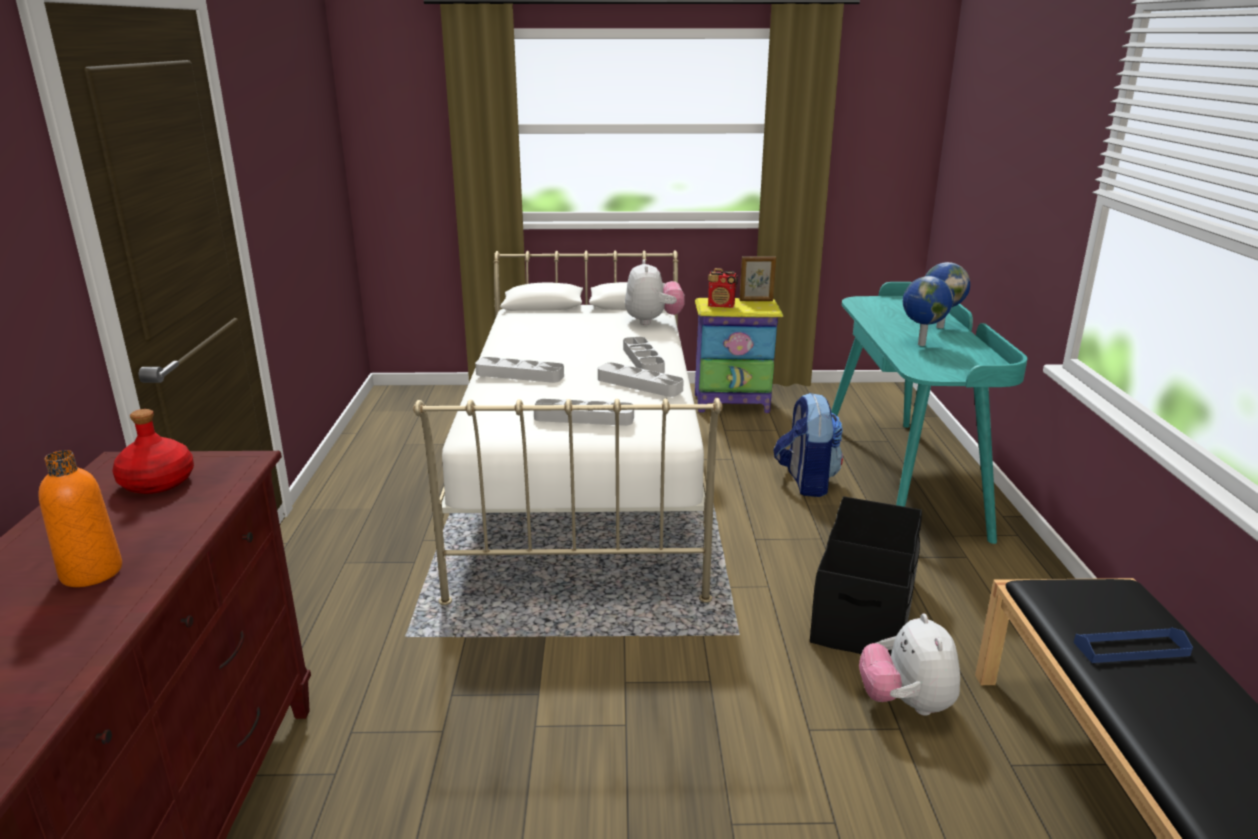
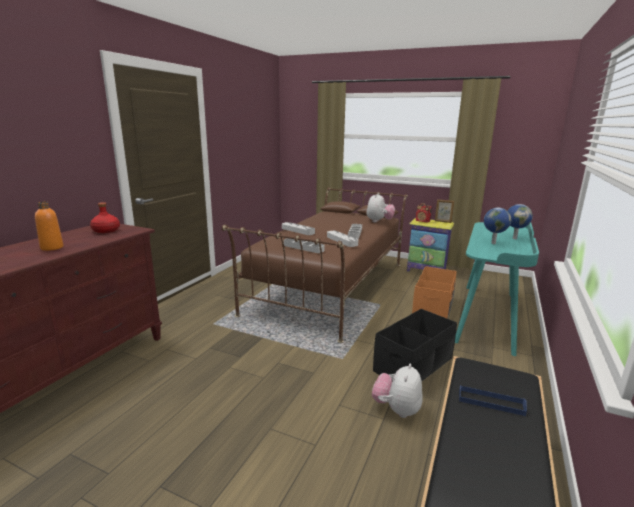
camera: 25 degrees right, 5 degrees down
(582, 483) = (329, 287): white bed -> brown bed
(806, 482) = (433, 308): backpack -> orange storage box

